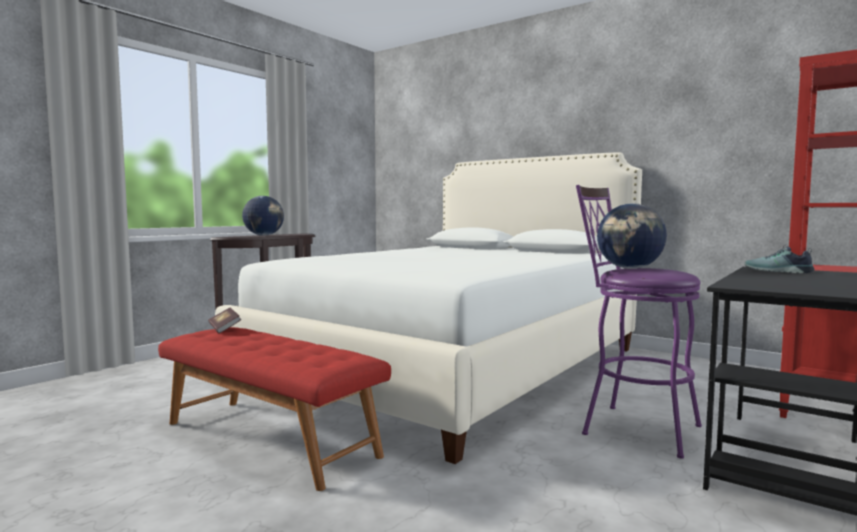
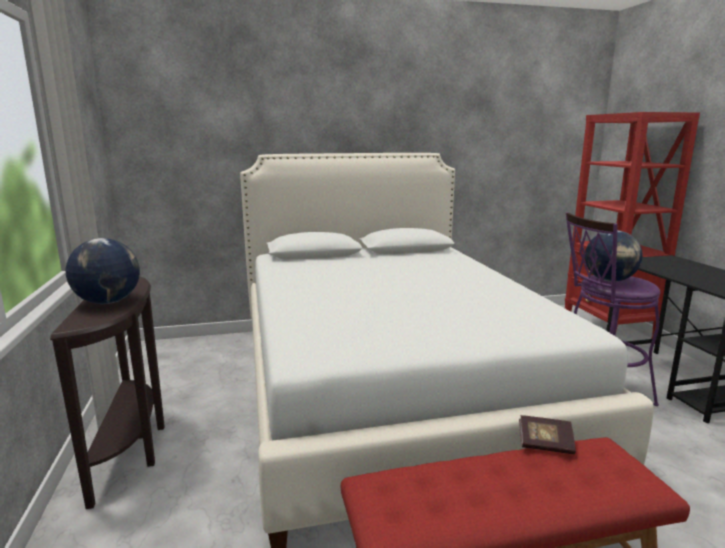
camera: 50 degrees left, 10 degrees up
(224, 328) = (385, 487): book -> book (545, 444)
(778, 271) = (654, 264): shoe -> none

